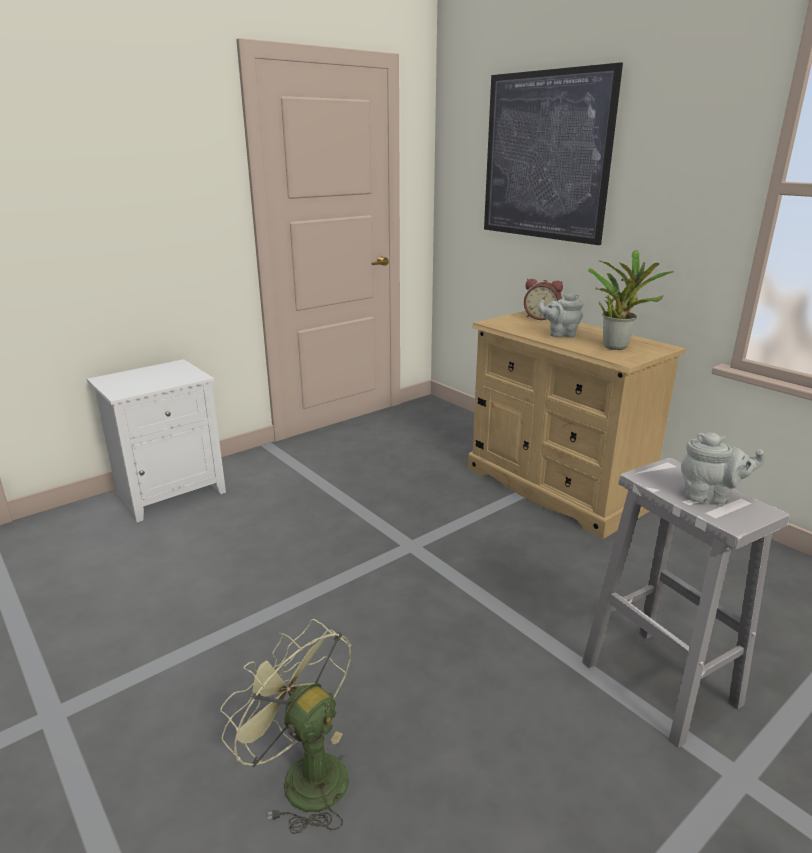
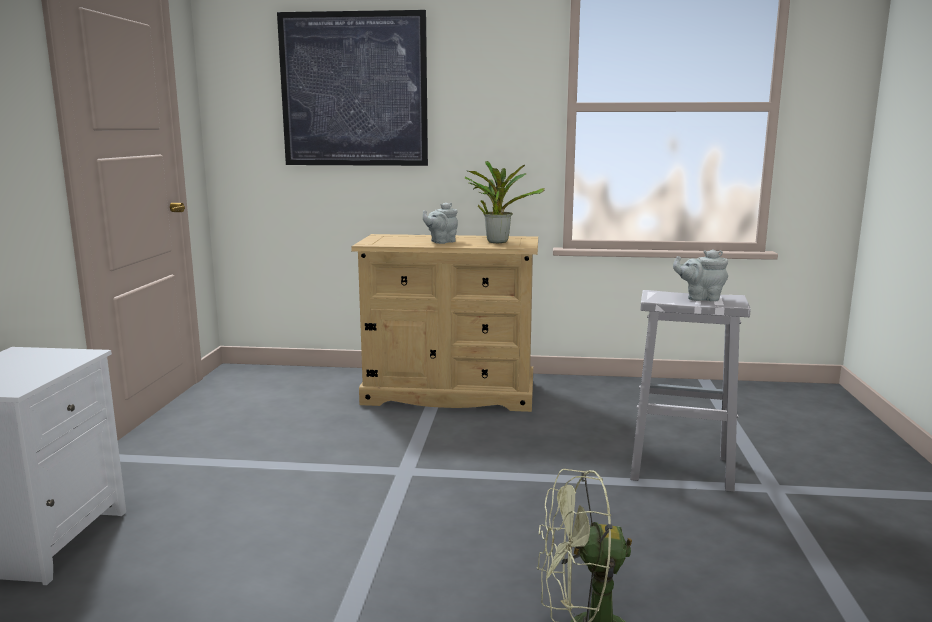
camera: 45 degrees left, 10 degrees down
(541, 317) = (397, 236): alarm clock -> none
(710, 496) = (701, 298): grey teapot -> grey teapot turned 135 degrees counterclockwise

